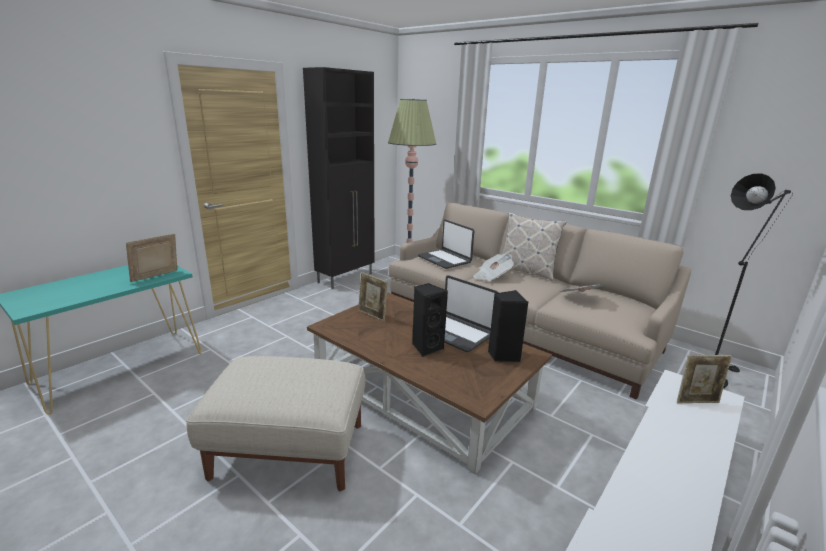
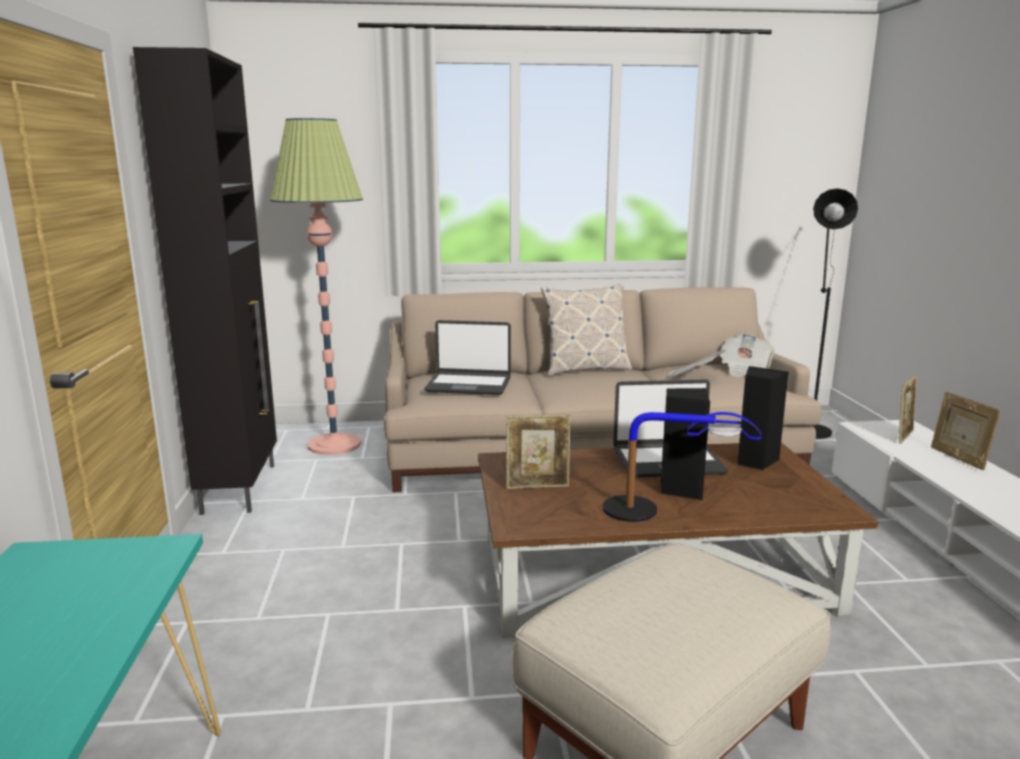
camera: 45 degrees left, 5 degrees down
(156, 277) = (141, 572): picture frame -> picture frame (958, 458)
(390, 350) = (660, 512): none -> table lamp
(492, 277) = (568, 387): newspaper -> newspaper (744, 370)

